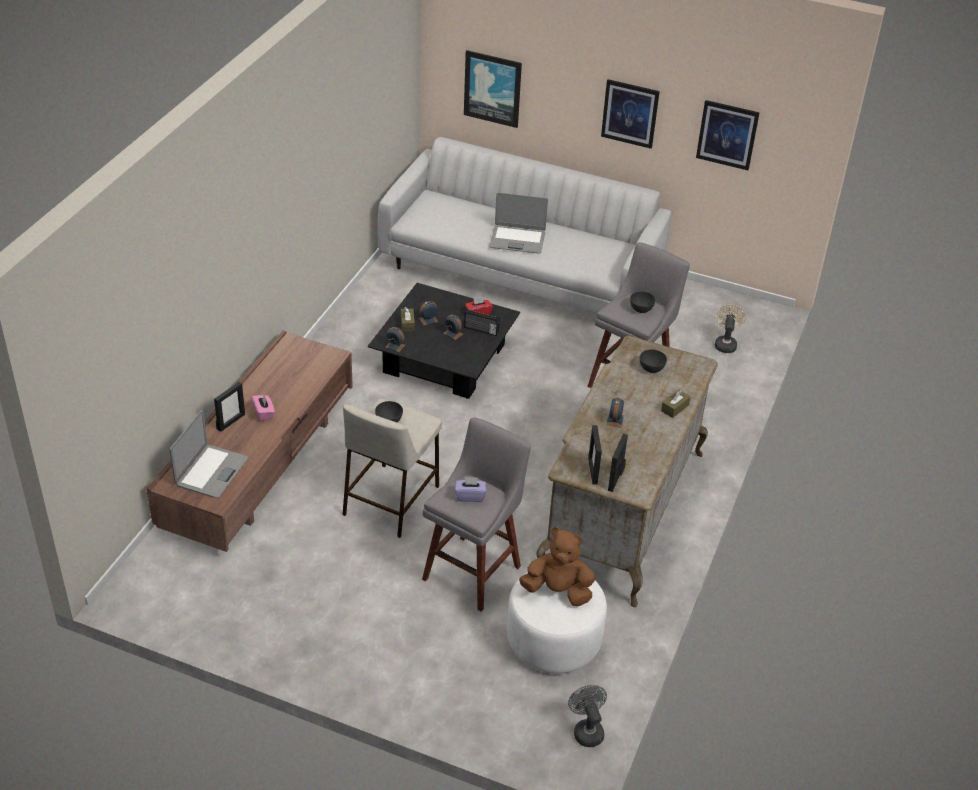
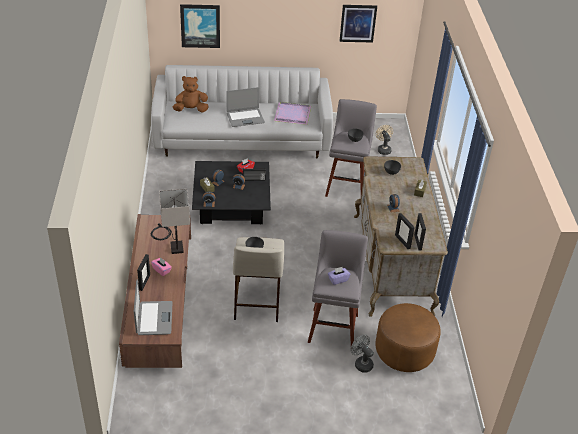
camera: 25 degrees left, 0 degrees up
(301, 379) = (170, 241): none -> table lamp
(553, 640) = (404, 351): white ottoman -> brown ottoman
(558, 591) = (408, 320): brown plush toy -> brown plush toy (191, 110)
(586, 730) = (456, 396): grey fan -> grey fan (361, 363)
(589, 252) = (291, 115): none -> purple tray
(630, 113) = (294, 23): picture -> none

